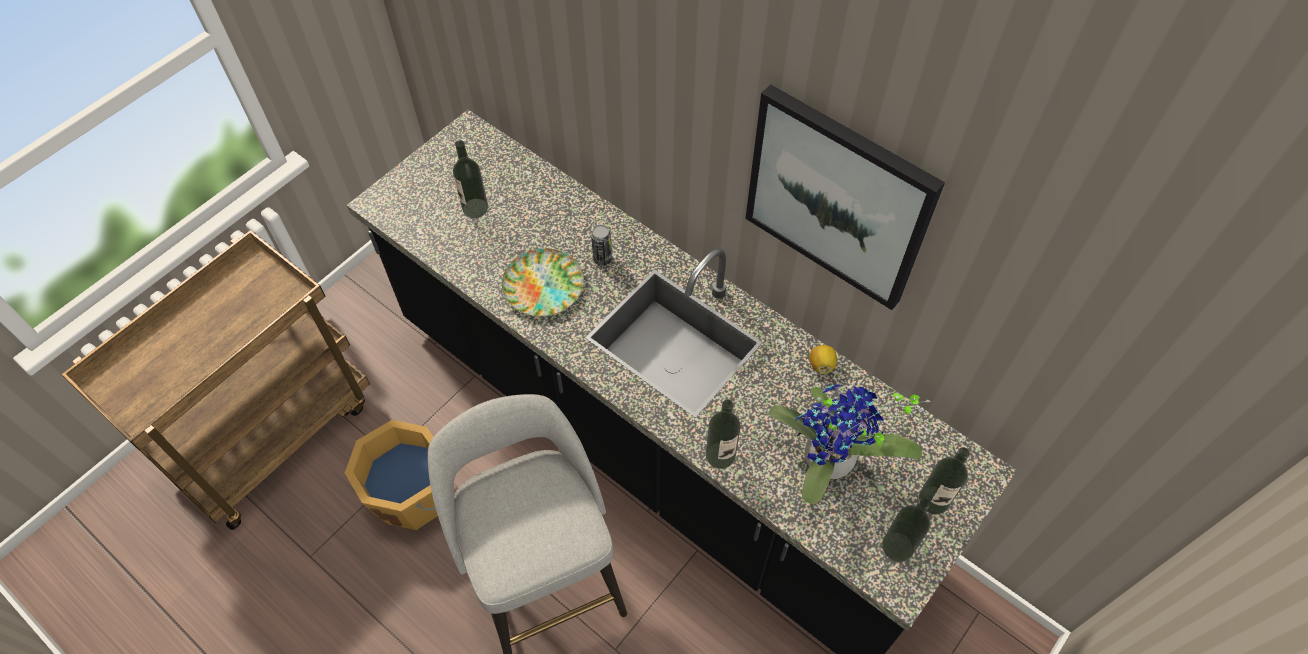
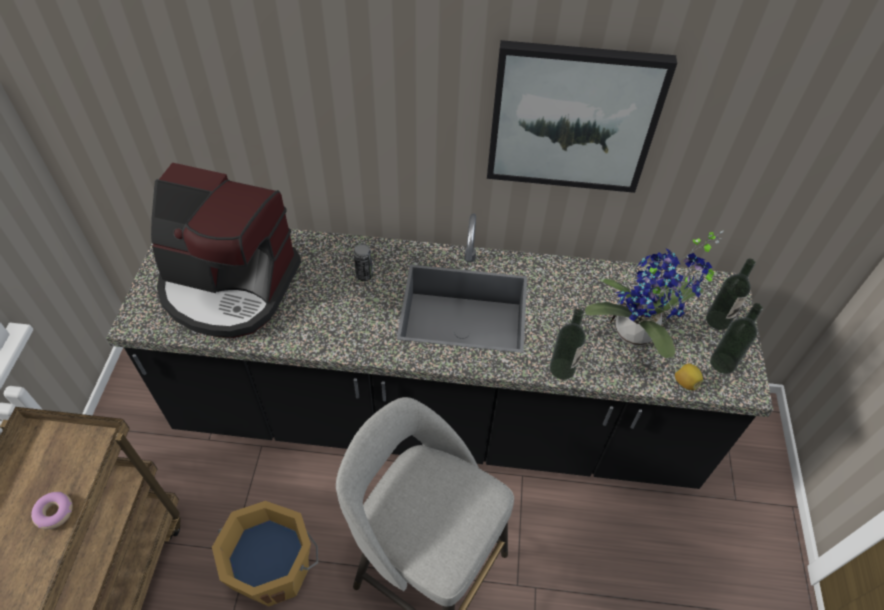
camera: 35 degrees left, 5 degrees down
(228, 336) = (54, 512): none -> donut
(475, 208) = (229, 287): bottle -> coffee machine
(544, 286) = (333, 317): plate -> none
(821, 365) = (578, 271): lemon -> lemon (685, 382)

